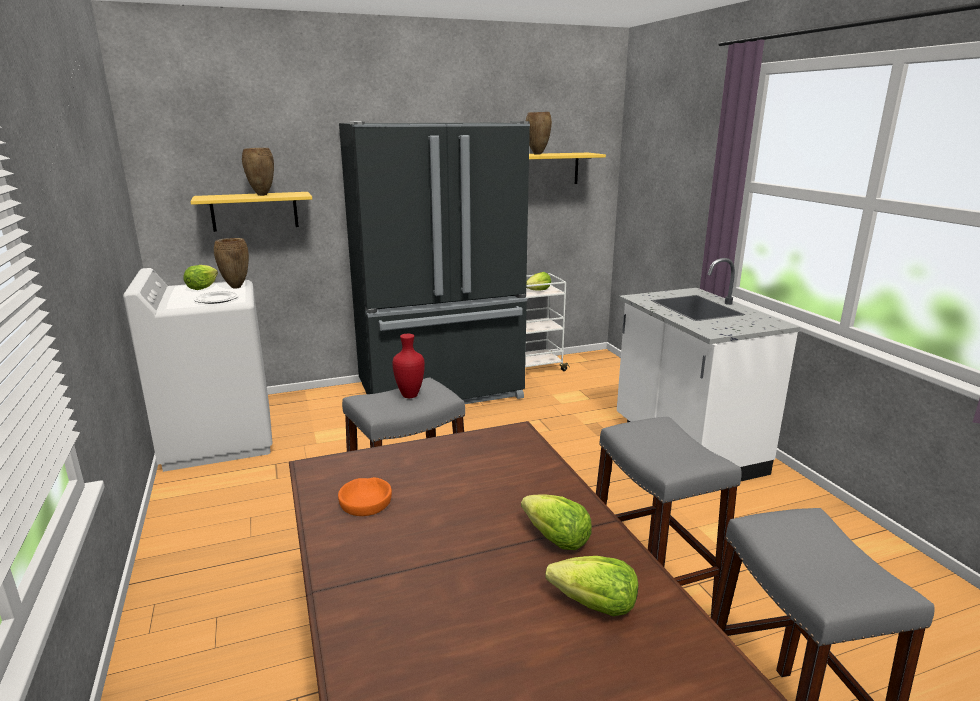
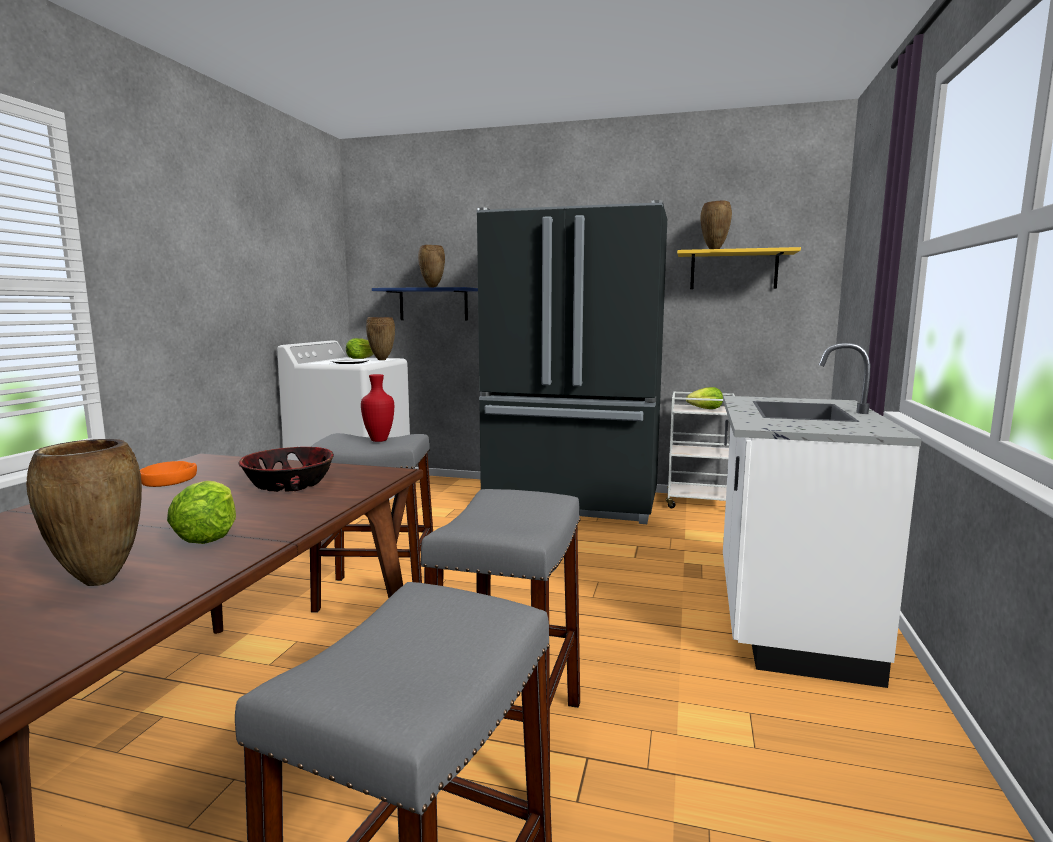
camera: 35 degrees right, 10 degrees down
(254, 211) = (433, 304): yellow shelf -> blue shelf
(480, 470) = (289, 485): none -> bowl
(595, 606) = (98, 582): lettuce -> brown vase

